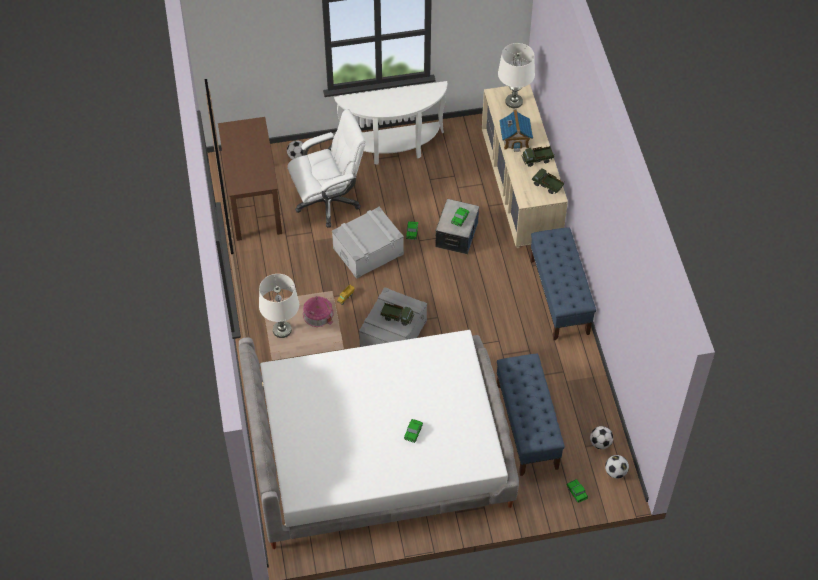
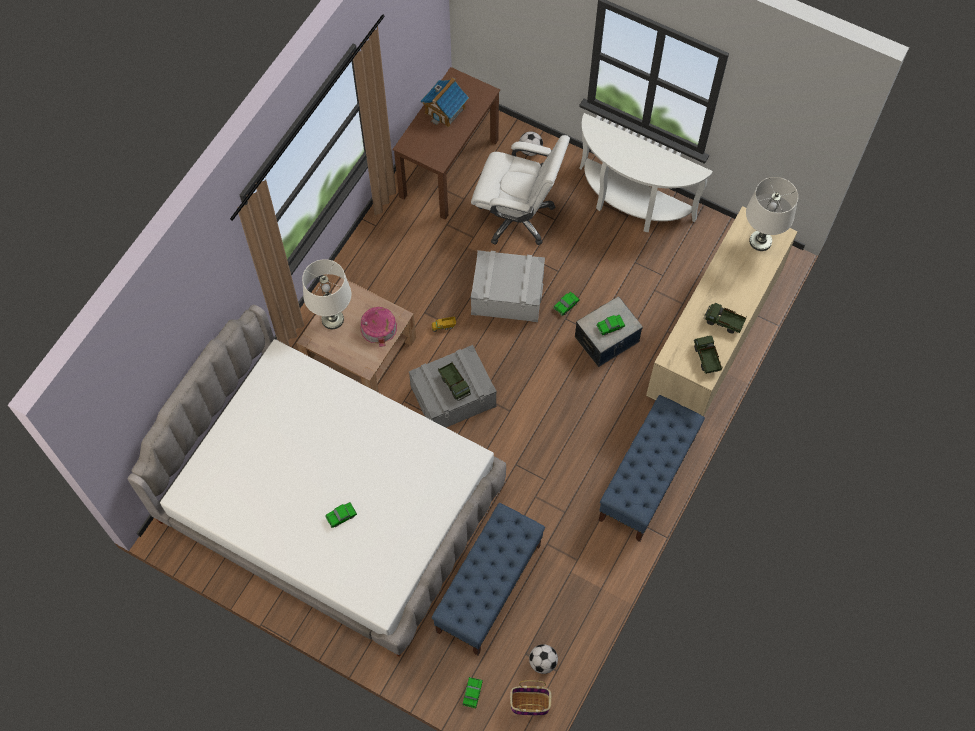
camera: 40 degrees right, 10 degrees up
(515, 139) = (722, 283): toy house -> toy house (445, 110)
(615, 472) = (529, 704): football -> basket

